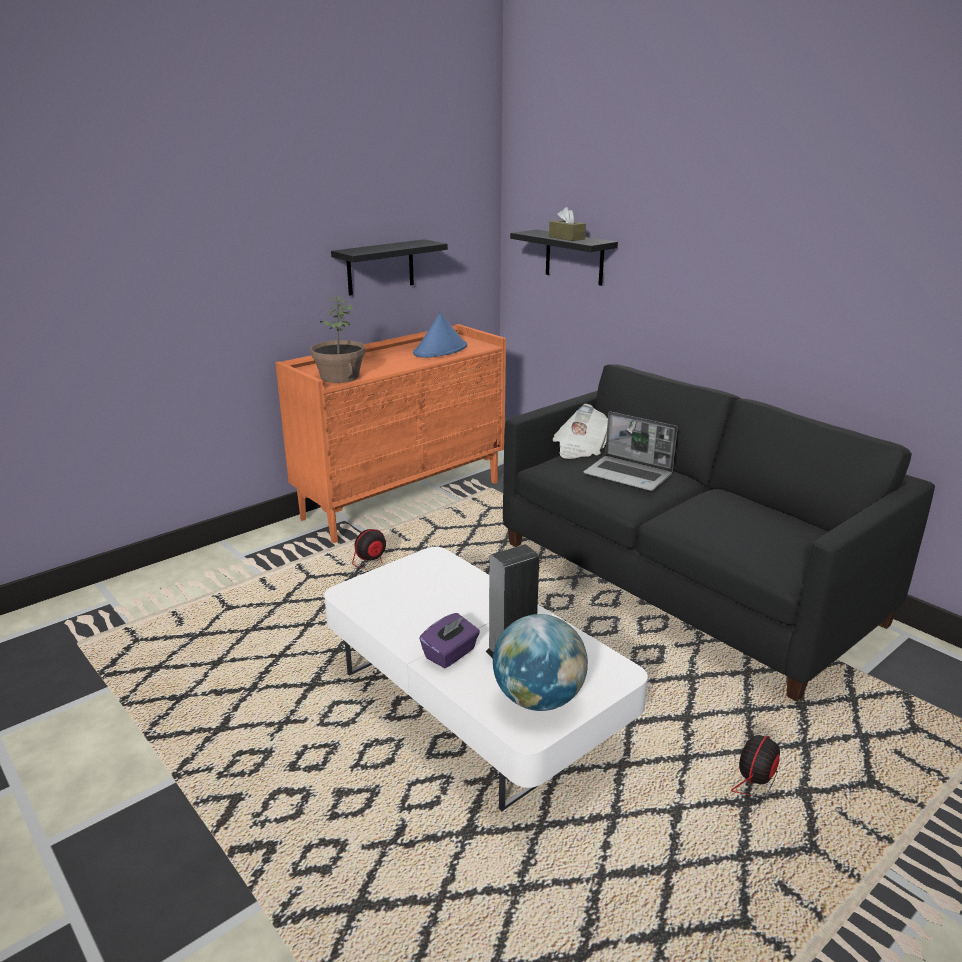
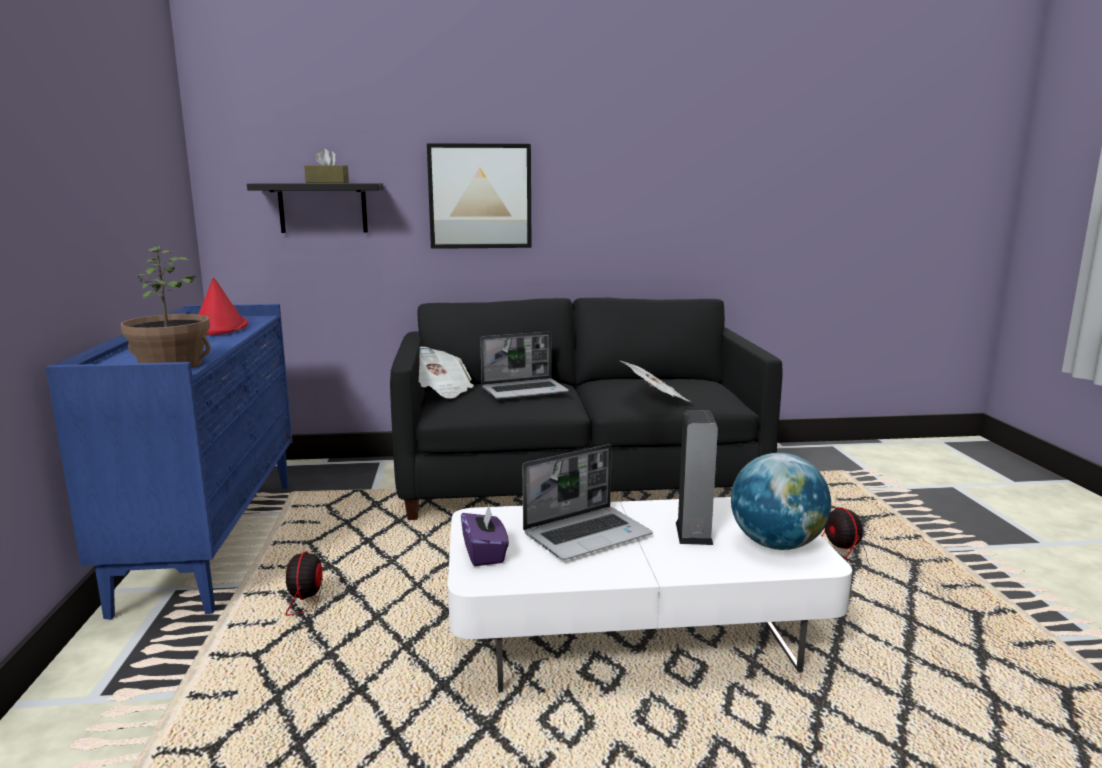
camera: 55 degrees left, 10 degrees down
(380, 267) = (118, 225): black shelf -> none
(404, 499) = (213, 540): orange cabinet -> blue cabinet
(440, 350) = (219, 328): blue hat -> red hat
(450, 654) = (666, 560): purple tissue box -> purple tissue box (485, 554)
(455, 607) = (587, 534): none -> laptop
(693, 267) = (480, 196): none -> picture
(712, 533) = (655, 400): none -> newspaper

